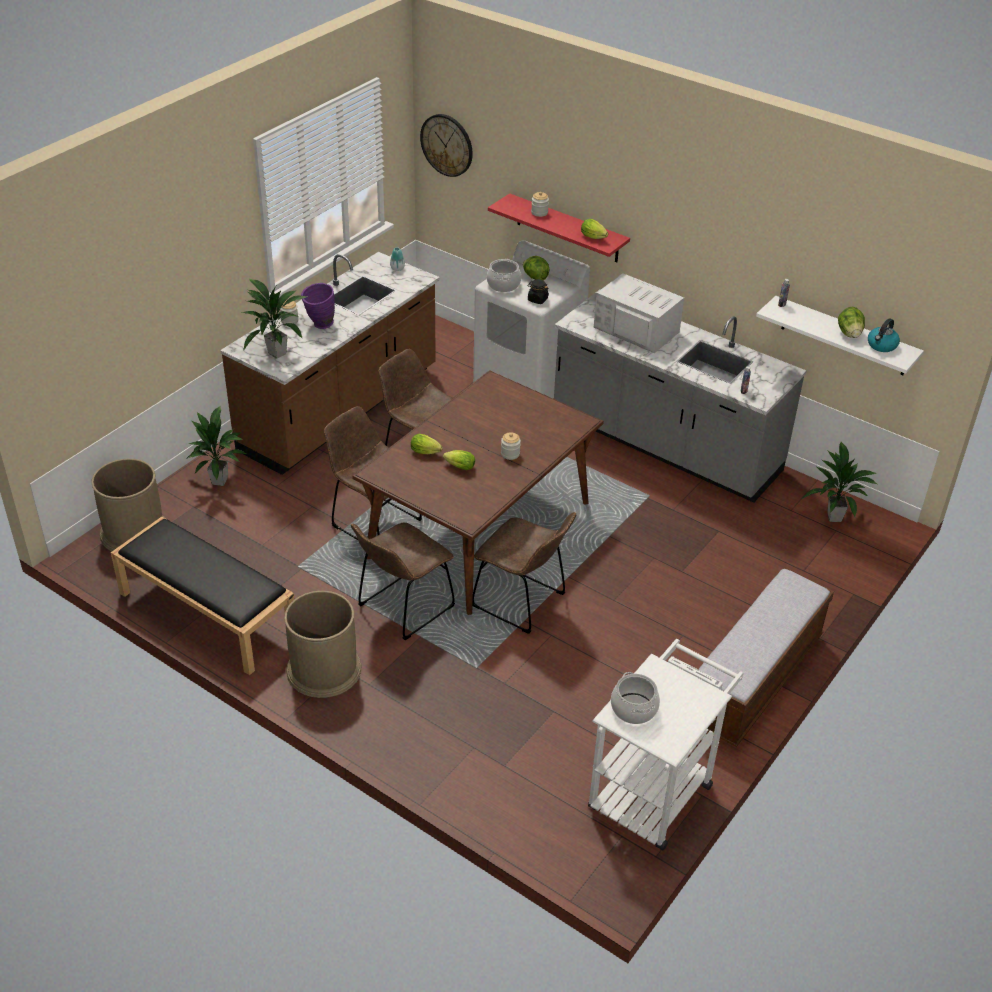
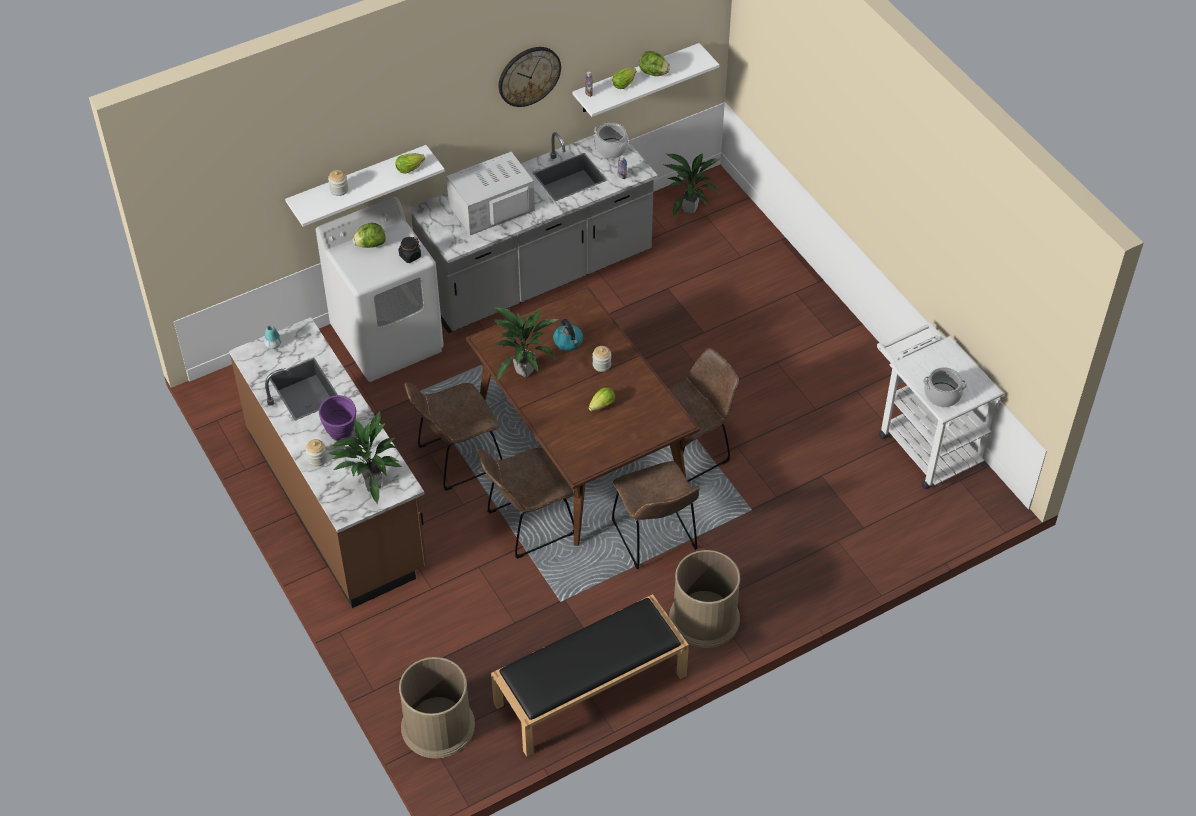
camera: 65 degrees left, 10 degrees up
(220, 481) = (396, 633): potted plant -> potted plant (524, 370)
(427, 452) = (568, 422): lettuce -> lettuce (625, 83)
(447, 145) = (198, 207): wall clock -> wall clock (529, 76)
(503, 285) = (368, 271): cooking pot -> cooking pot (611, 148)
(567, 228) = (358, 183): red shelf -> white shelf
(755, 680) = (843, 339): bench -> none
(881, 345) = (680, 62): kettle -> kettle (568, 342)

